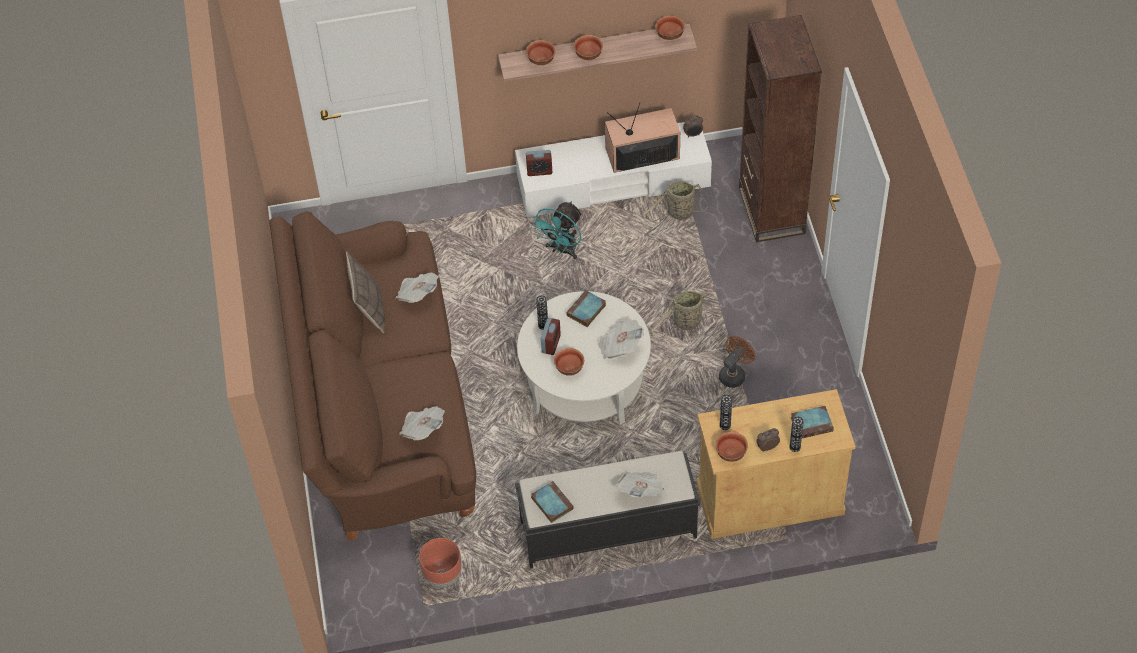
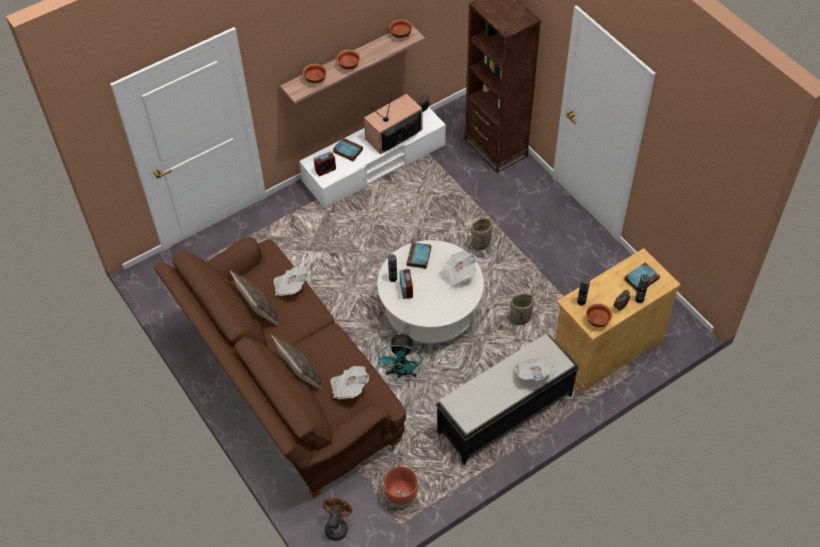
camera: 25 degrees left, 0 degrees up
(379, 396) = (300, 375): none -> pillow
(551, 503) = (473, 408): book -> book (347, 151)
(562, 250) = (363, 223): turquoise fan -> turquoise fan (401, 373)
(569, 368) = (429, 303): bowl -> none
(678, 213) = (432, 170): basket -> basket (519, 319)
(734, 374) = (533, 269): brown fan -> brown fan (337, 526)

